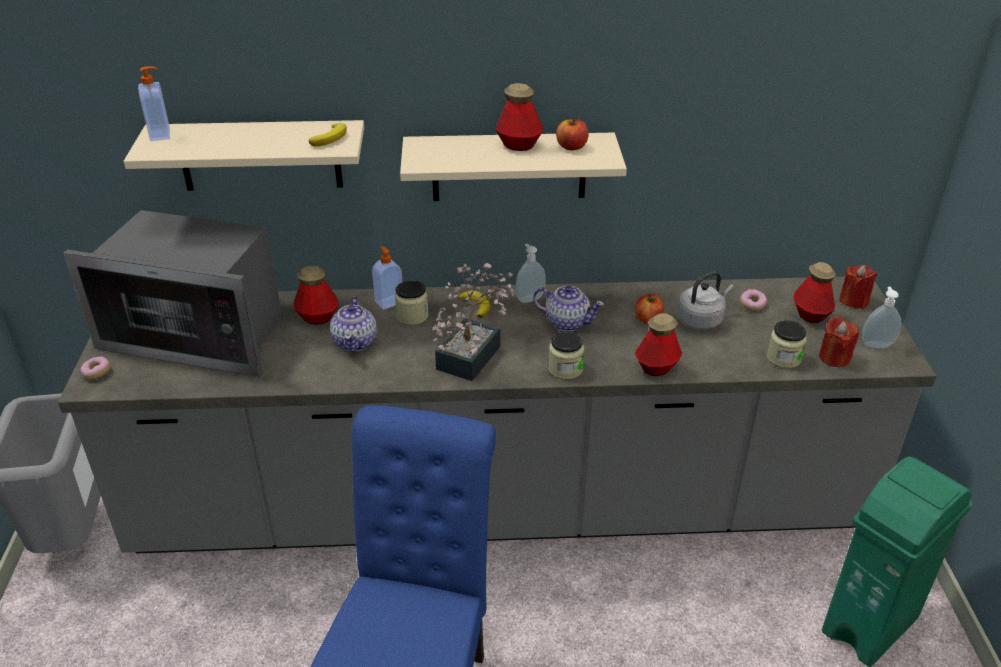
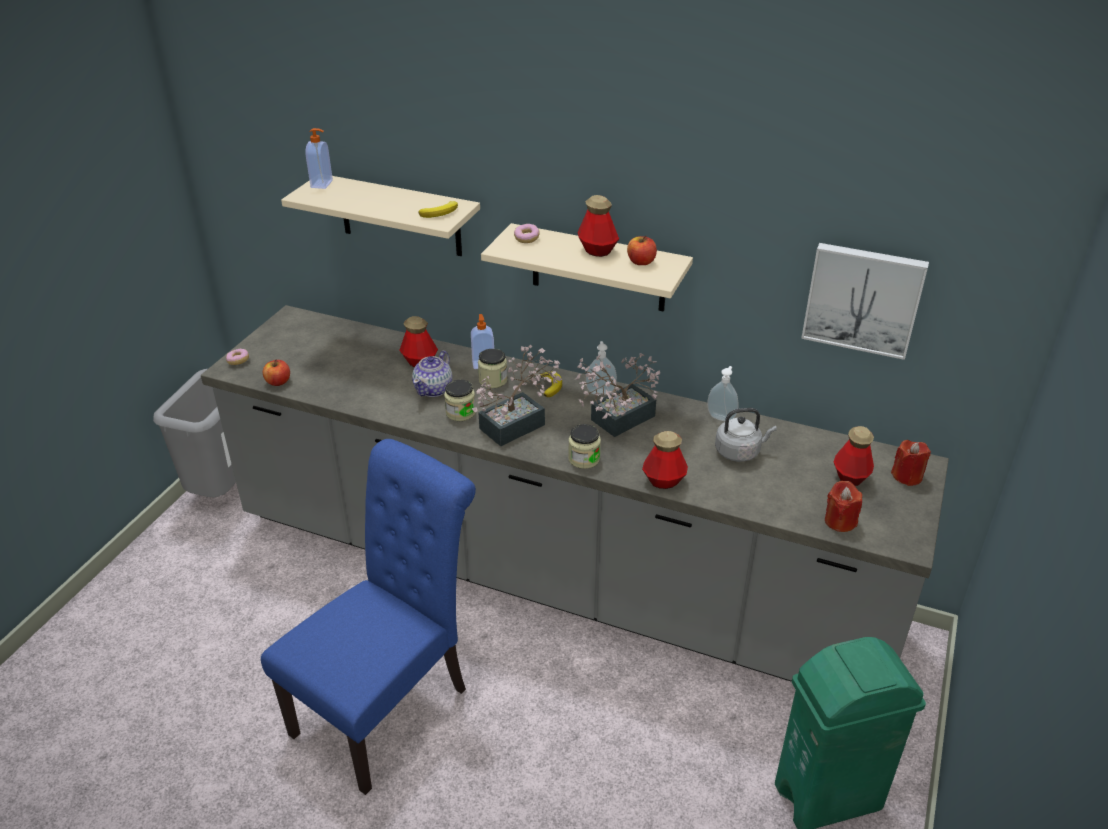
camera: 25 degrees right, 0 degrees up
(199, 335) = (325, 352): microwave -> none
(566, 322) = (616, 420): teapot -> potted plant
(648, 319) = (690, 438): apple -> apple (278, 382)
(752, 305) = (800, 452): donut -> donut (526, 238)
(783, 358) = (789, 507): jar -> jar (460, 413)
(789, 139) = (863, 298): none -> picture
(876, 344) = (894, 521): soap dispenser -> soap dispenser (721, 417)

